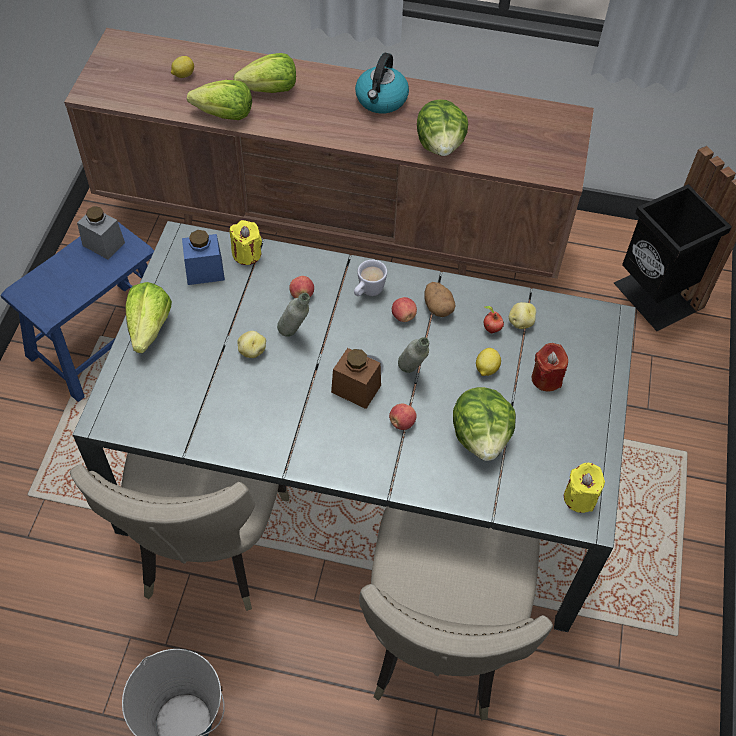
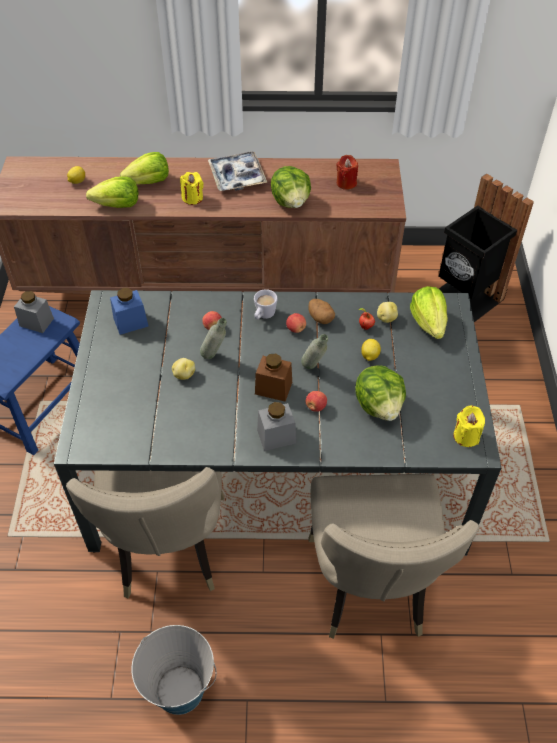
camera: 10 degrees left, 5 degrees down
(149, 328) = (97, 372): lettuce -> lettuce (428, 323)
(247, 254) = (161, 304): yellow candle -> yellow candle (192, 198)
(344, 452) = (276, 436): none -> grey jar
(381, 100) = (237, 177): kettle -> tray
(546, 378) = (417, 355): red candle -> red candle (346, 183)

